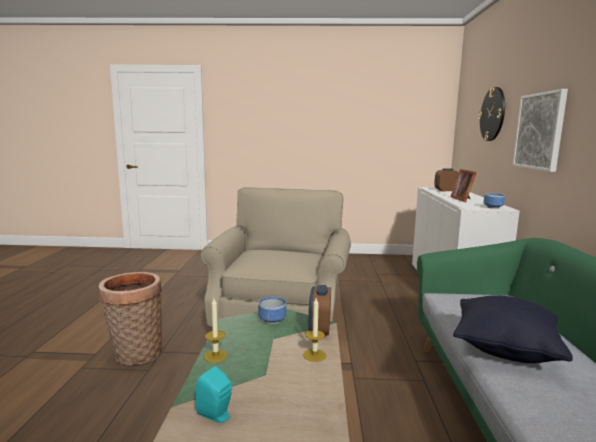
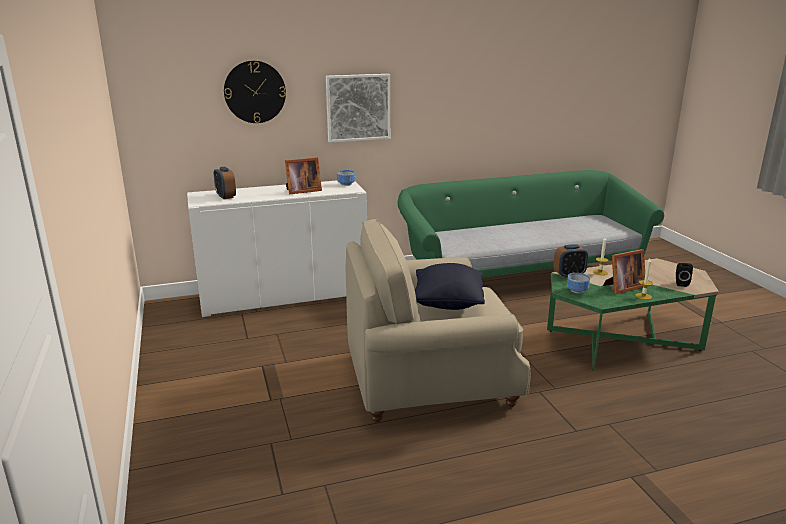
camera: 110 degrees left, 10 degrees up
(136, 355) = (599, 444): basket -> none
(216, 415) = (680, 283): turquoise speaker -> black speaker
(253, 351) = (622, 287): none -> picture frame
(505, 350) = (524, 236): black pillow -> black pillow (448, 304)

